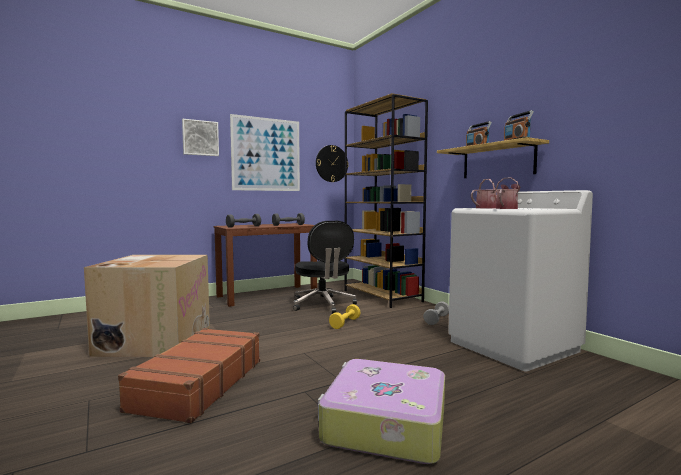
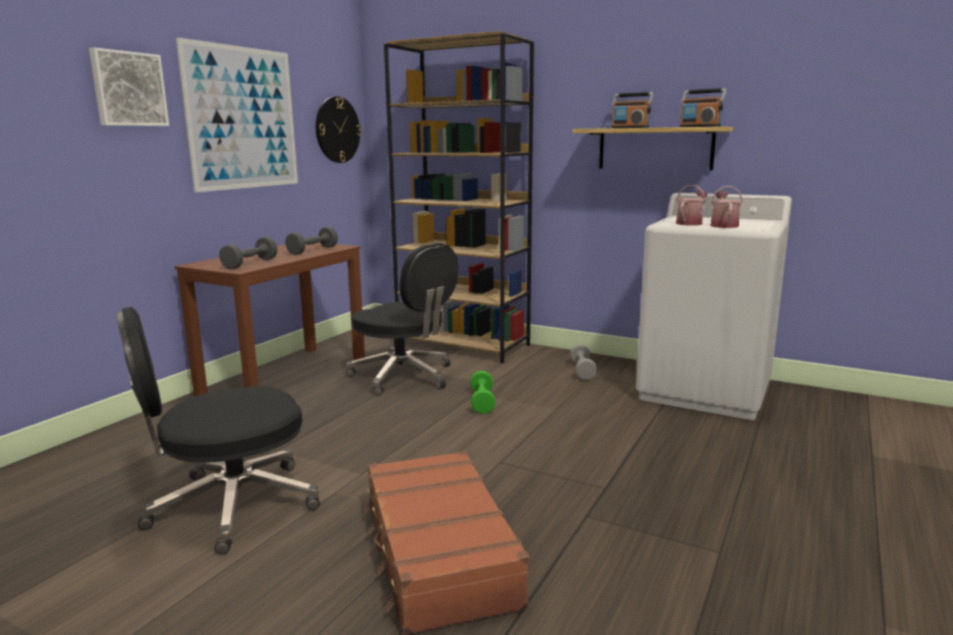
camera: 30 degrees left, 10 degrees up
(154, 340) = (231, 506): cardboard box -> black office chair
(345, 323) = (482, 402): yellow dumbbell -> green dumbbell
(384, 424) = (722, 526): suitcase -> none

